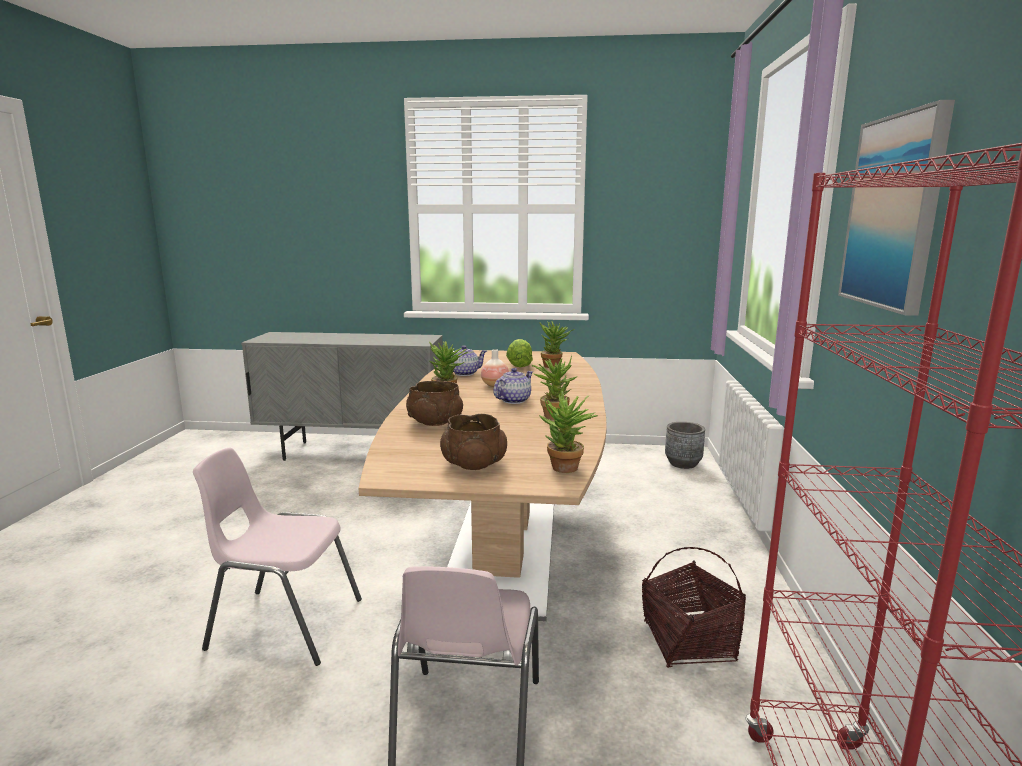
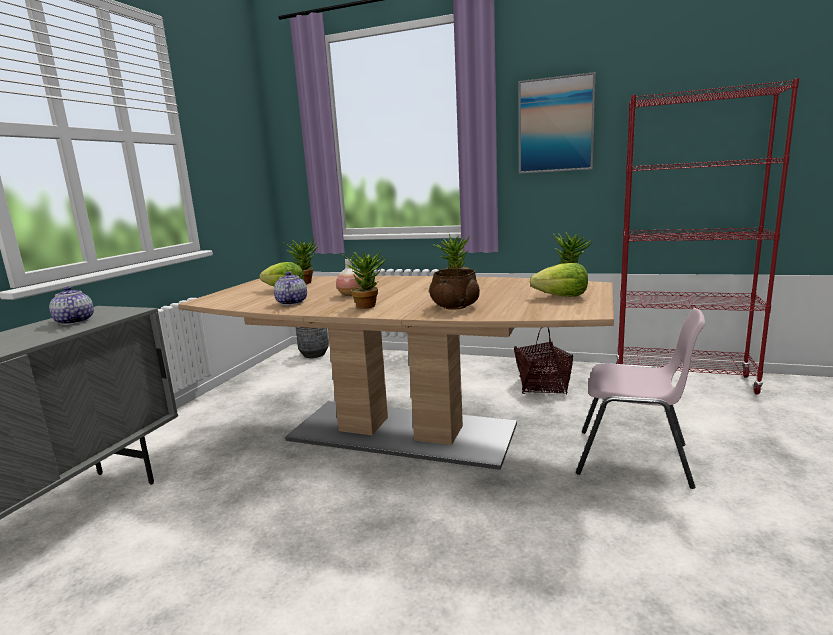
camera: 75 degrees left, 0 degrees up
(284, 624) = (503, 560): pink chair -> none
(473, 464) = (562, 297): brown bowl -> lettuce
(513, 400) = (406, 291): teapot -> teapot (74, 321)

